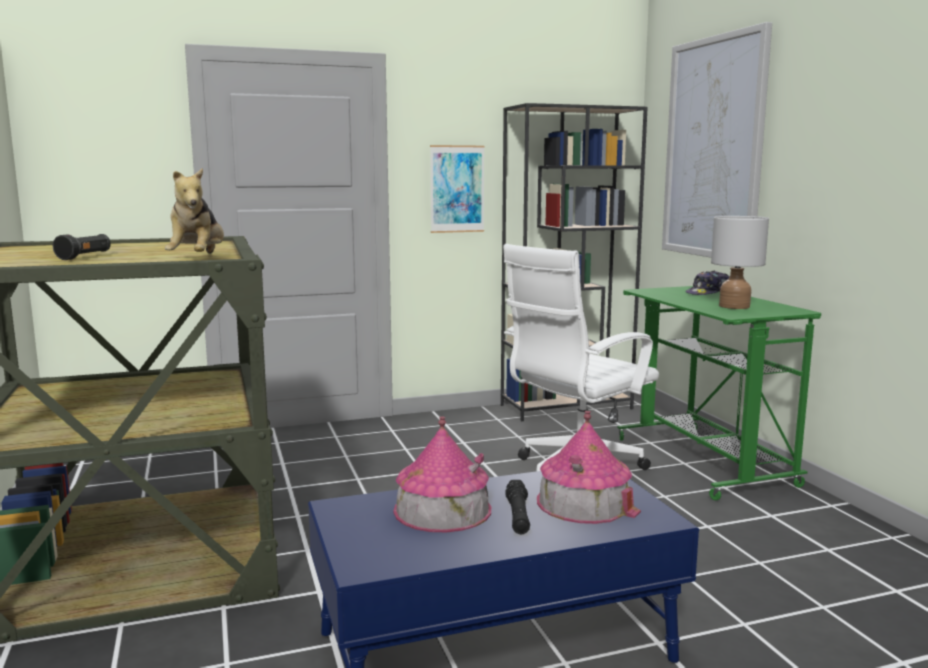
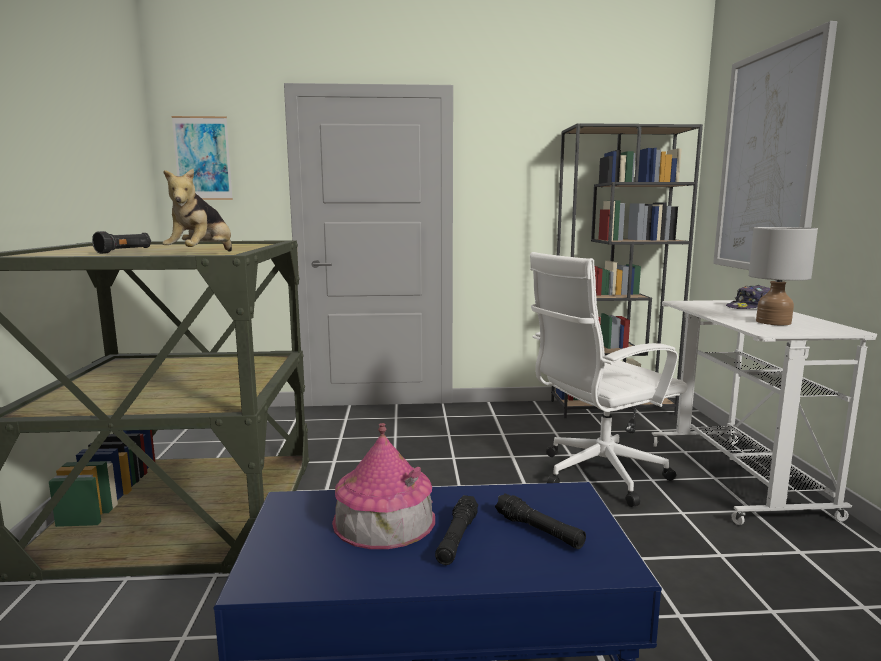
camera: 15 degrees right, 0 degrees up
(457, 189) = (515, 205): picture -> picture (203, 158)
(584, 502) = (539, 530): toy house -> black flashlight
(703, 461) = (736, 478): green desk -> white desk

